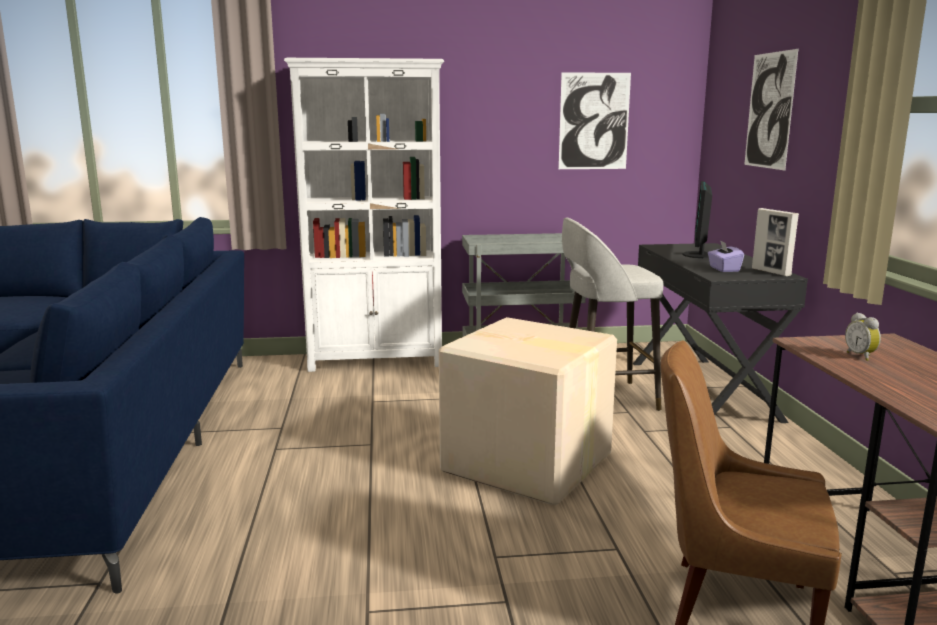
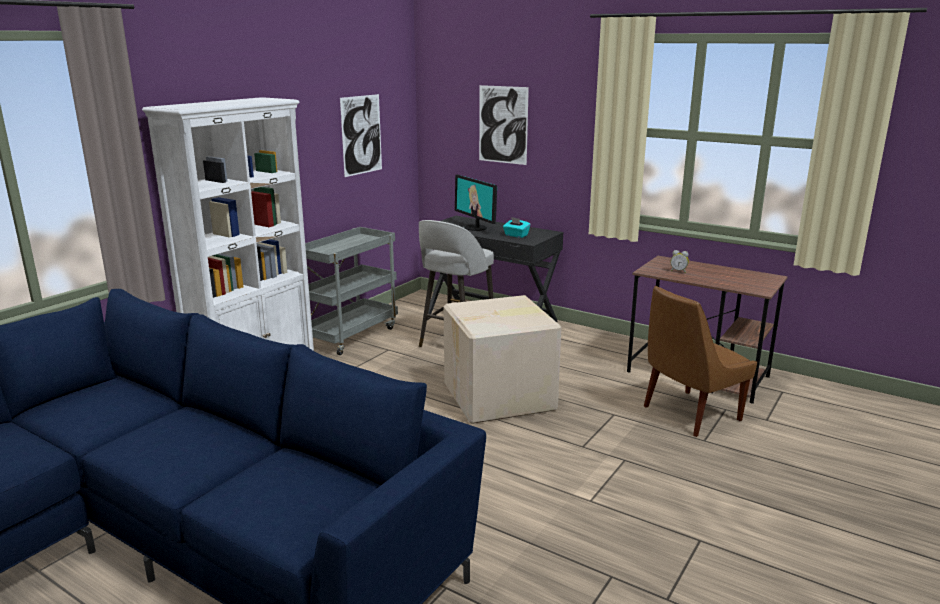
camera: 50 degrees left, 5 degrees up
(723, 269) = (516, 235): purple tissue box -> turquoise tissue box
(771, 272) = (539, 231): picture frame -> none

